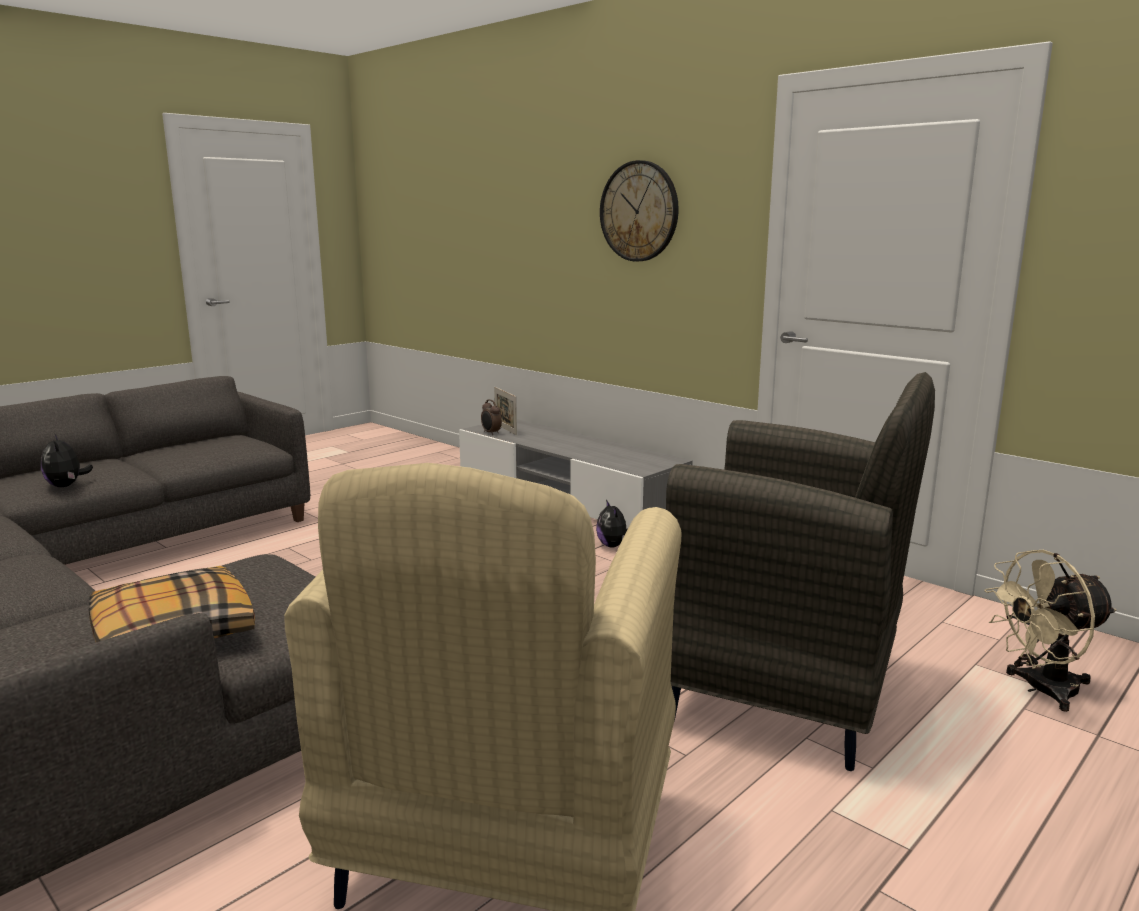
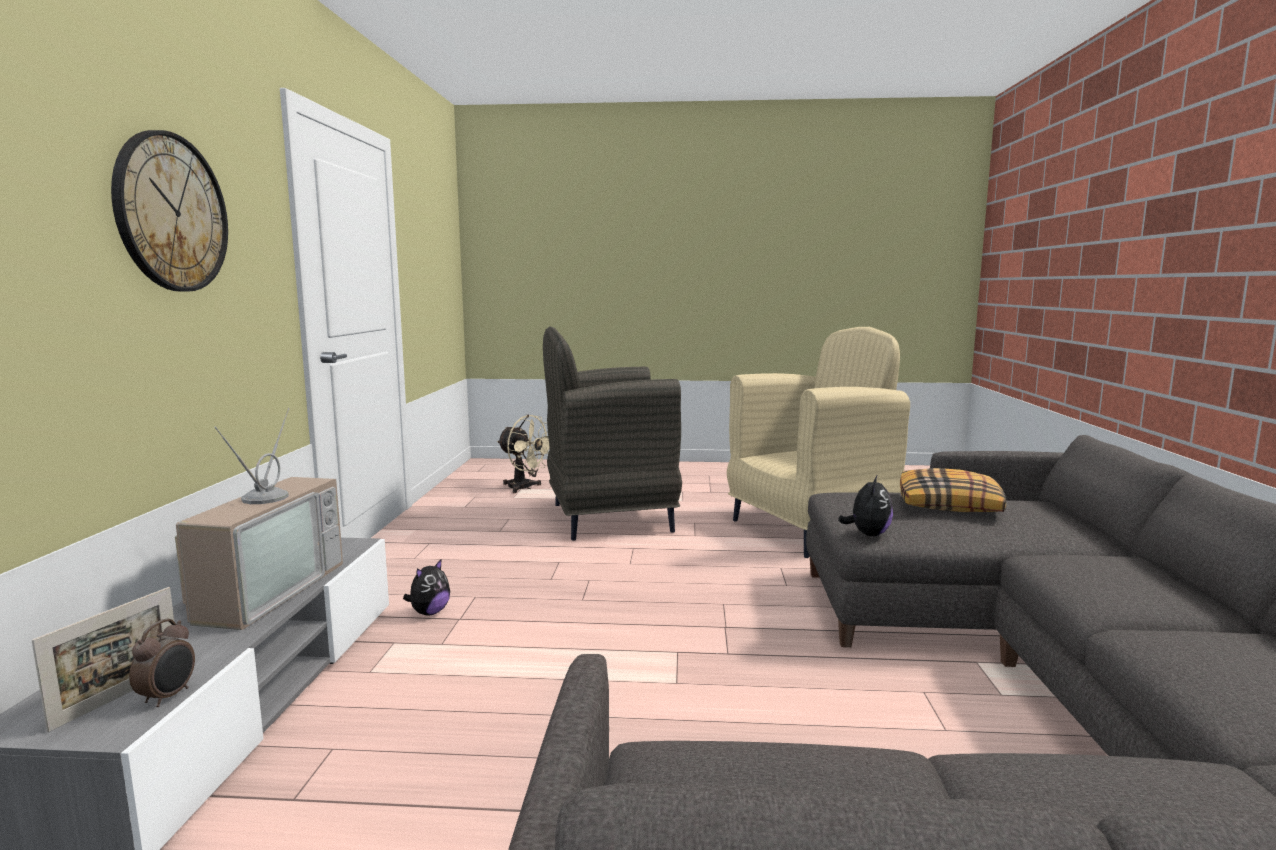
camera: 130 degrees left, 5 degrees down
(67, 486) = (1133, 767): plush toy -> plush toy (867, 534)
(586, 449) = (264, 590): none -> television
(785, 694) = (608, 518): grey armchair -> grey armchair turned 90 degrees counterclockwise

